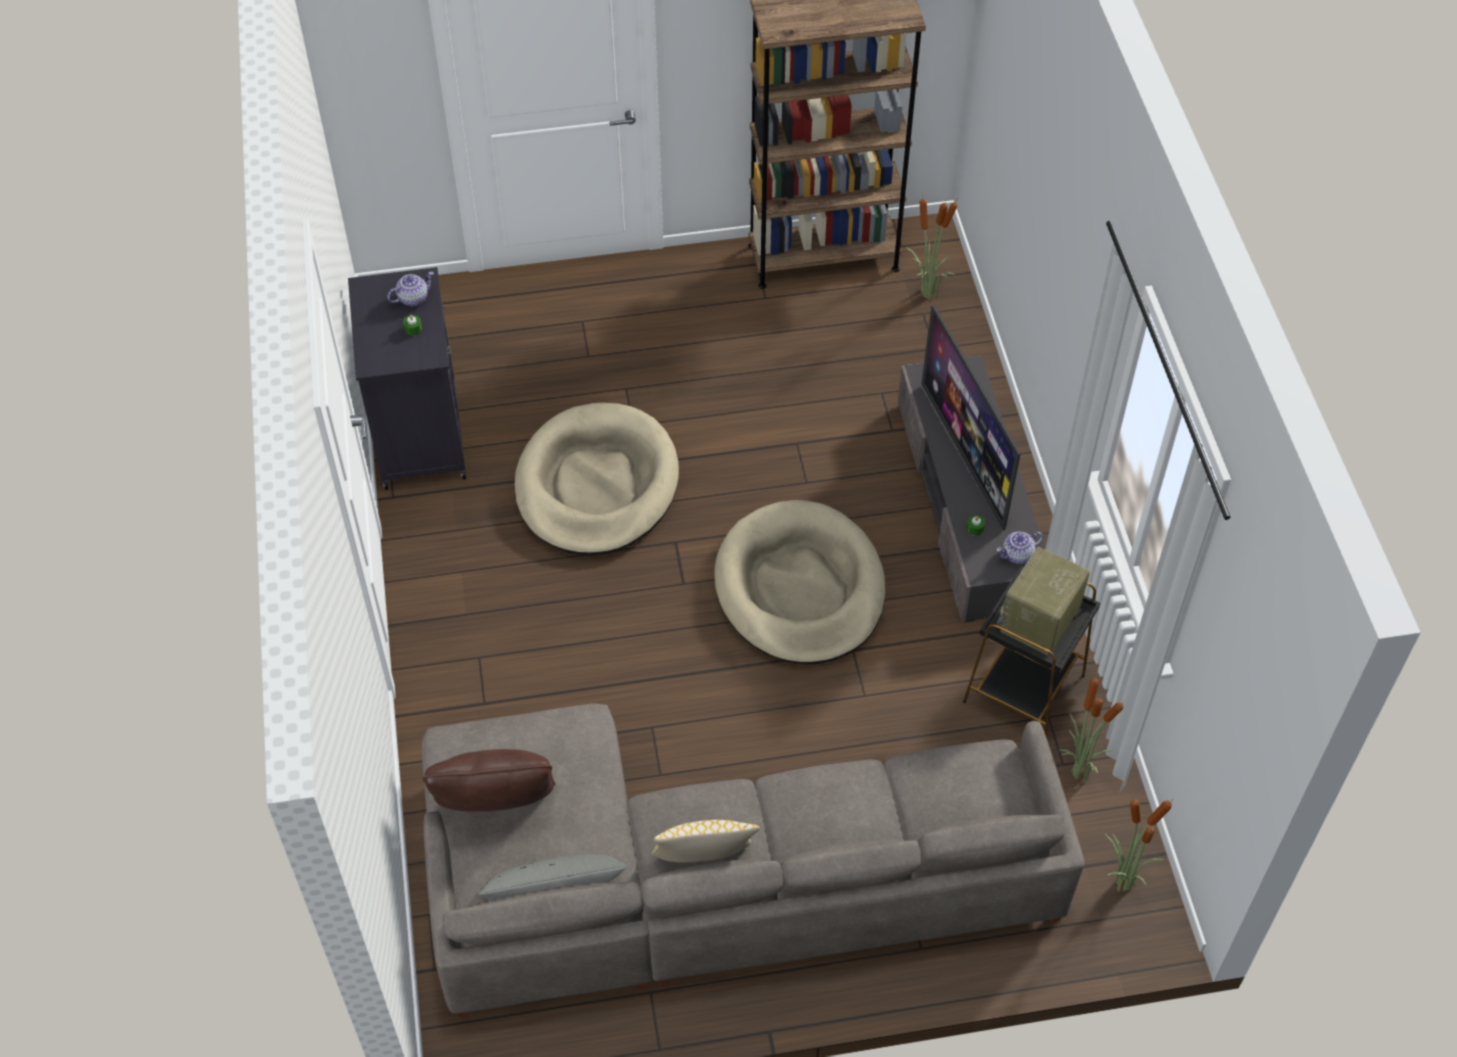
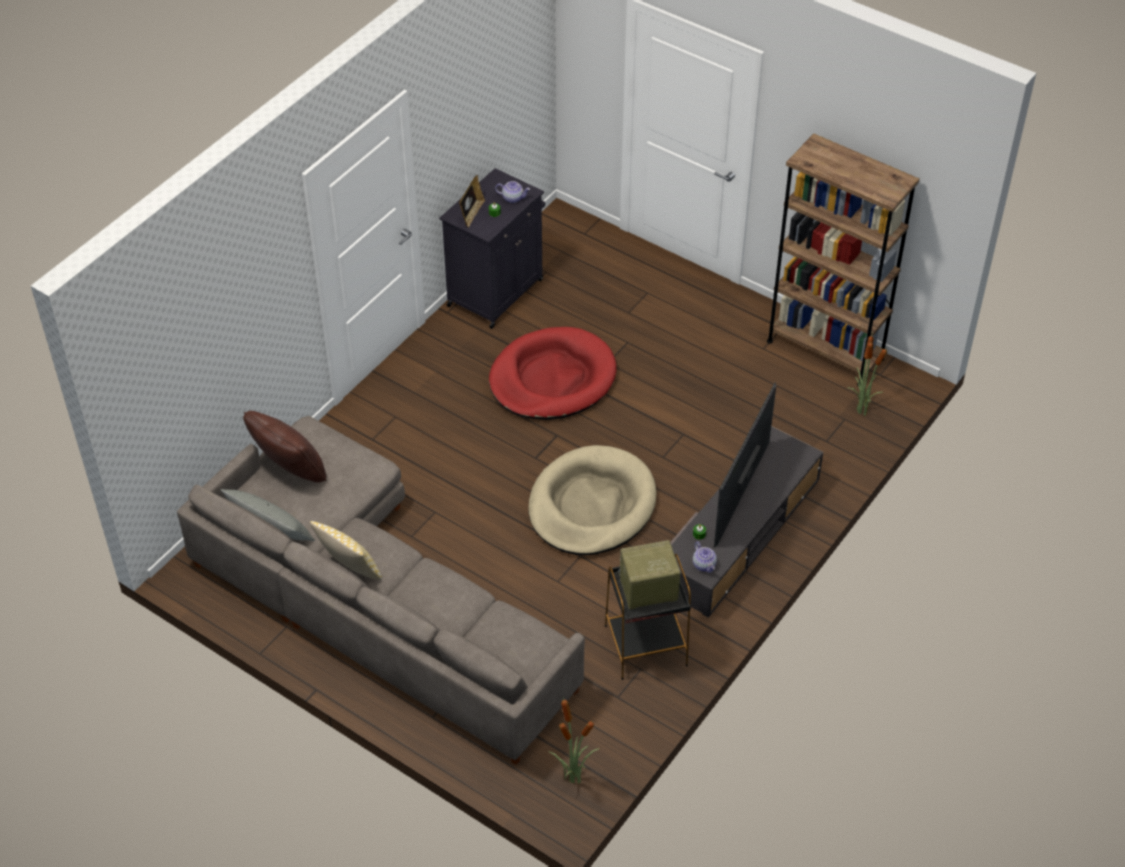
camera: 45 degrees right, 5 degrees down
(388, 348) = (472, 213): none -> picture frame
(597, 485) = (552, 379): beige dog bed -> red dog bed
(1017, 555) = (704, 565): teapot -> teapot turned 135 degrees counterclockwise
(1078, 773) = (619, 708): potted plant -> none

